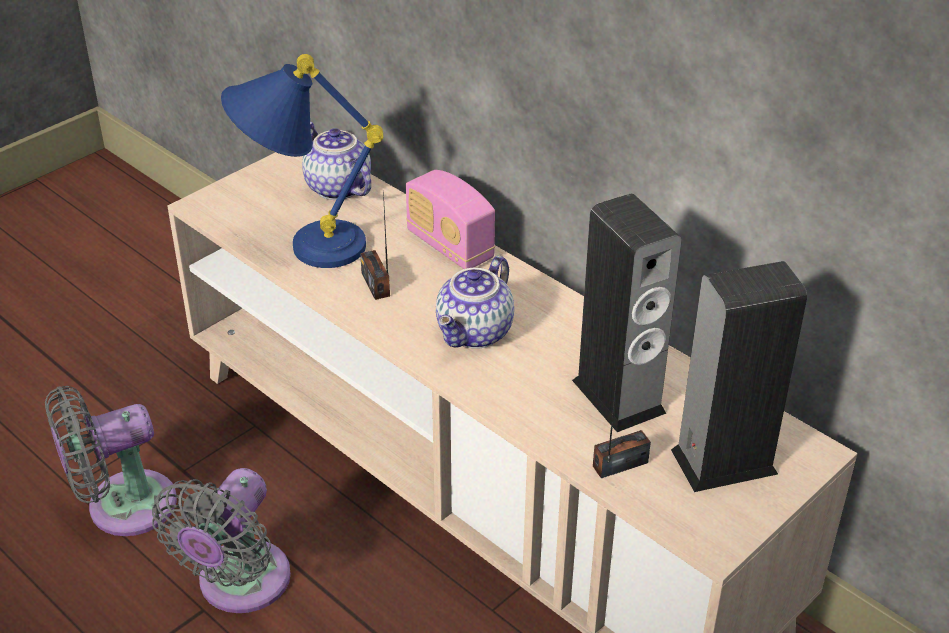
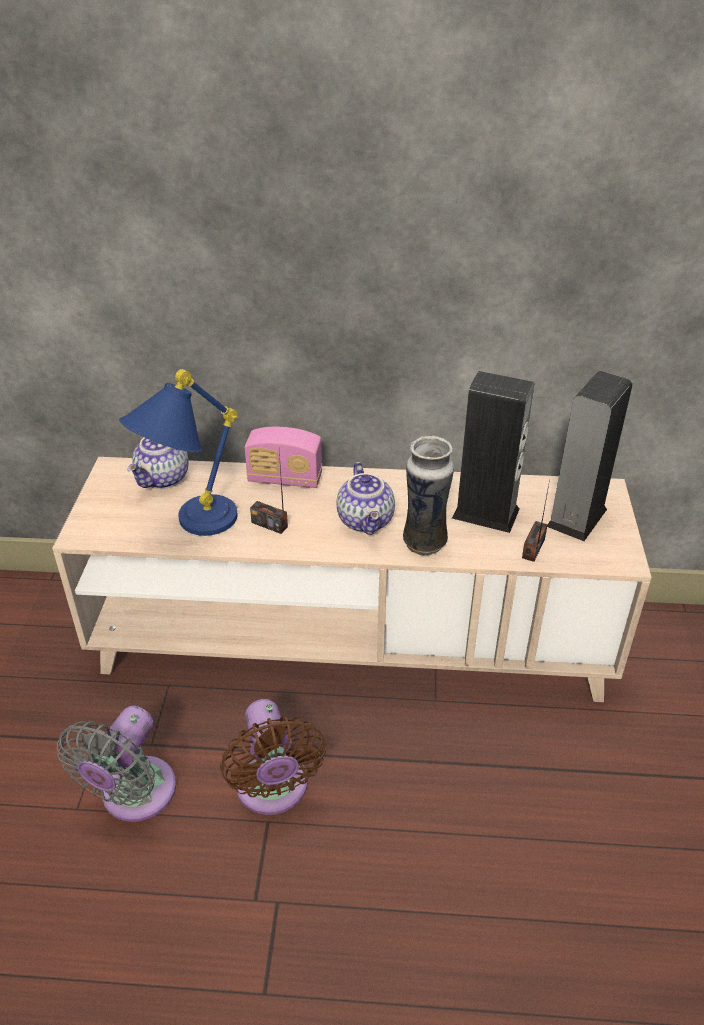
camera: 40 degrees left, 0 degrees up
(239, 585) = (273, 790): grey fan -> brown fan
(336, 188) = (164, 479): teapot -> teapot turned 75 degrees counterclockwise
(506, 389) = (424, 542): none -> vase

